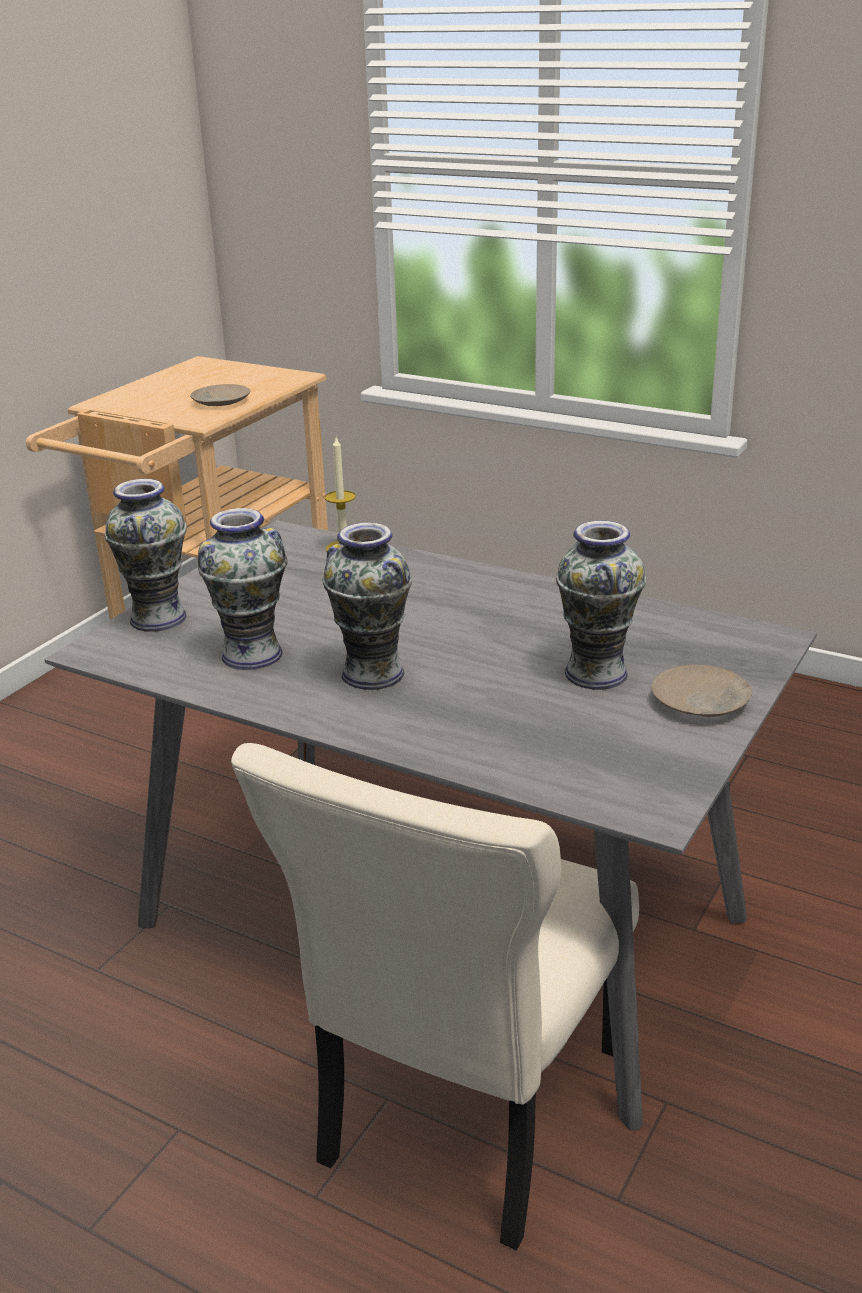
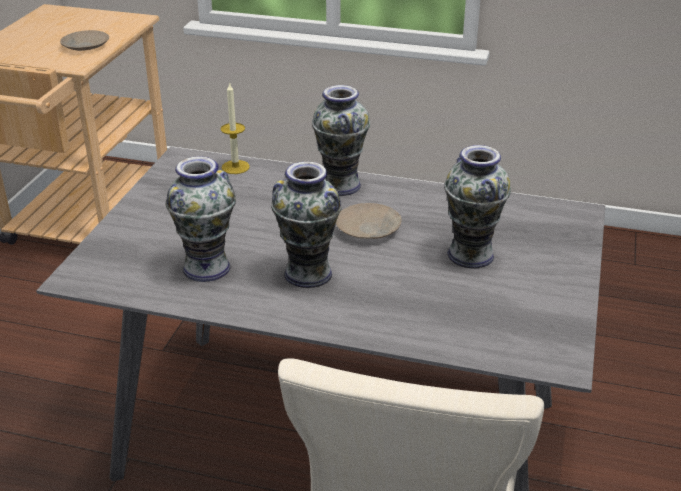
camera: 15 degrees left, 5 degrees up
(157, 618) = (114, 243): vase -> vase (339, 185)
(701, 702) = (553, 270): beige plate -> beige plate (369, 229)

